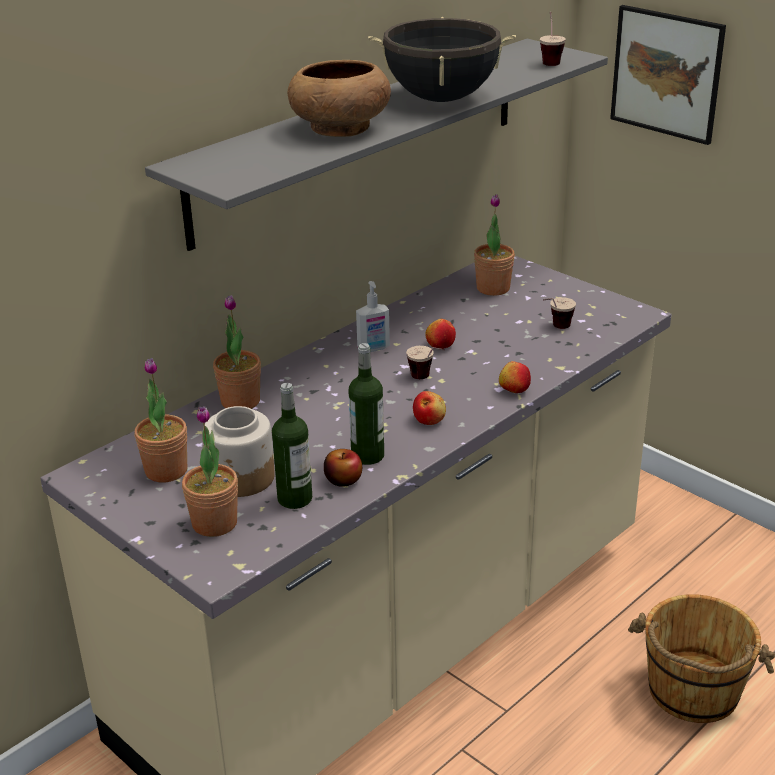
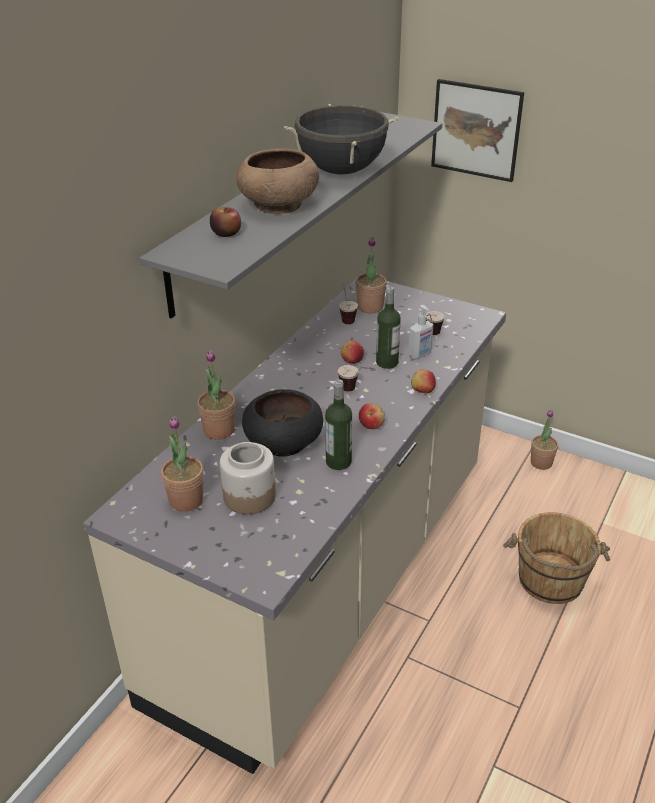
camera: 15 degrees left, 5 degrees up
(214, 523) = (245, 540): potted plant -> potted plant (541, 463)
(295, 498) = (299, 507): bottle -> bottle (387, 362)
(310, 425) = (283, 442): none -> black bowl
(343, 479) = (329, 485): apple -> apple (226, 233)
(374, 348) = (303, 370): soap dispenser -> soap dispenser (420, 354)
(550, 61) = (402, 129): cup -> cup (346, 317)

